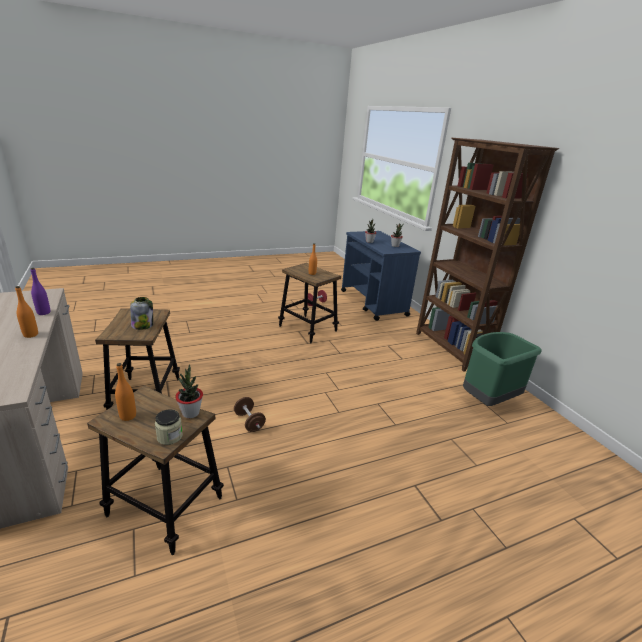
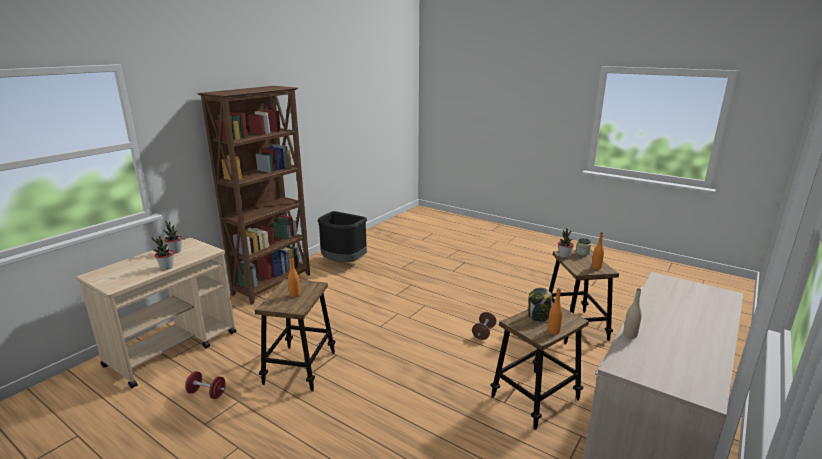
camera: 120 degrees left, 5 degrees down
(31, 335) = (645, 314): orange bottle -> orange bottle (553, 331)
(43, 312) = (630, 335): purple bottle -> beige bottle
(373, 303) = (173, 348): blue cart -> beige cart
(487, 400) = (343, 263): green trash can -> black trash can

